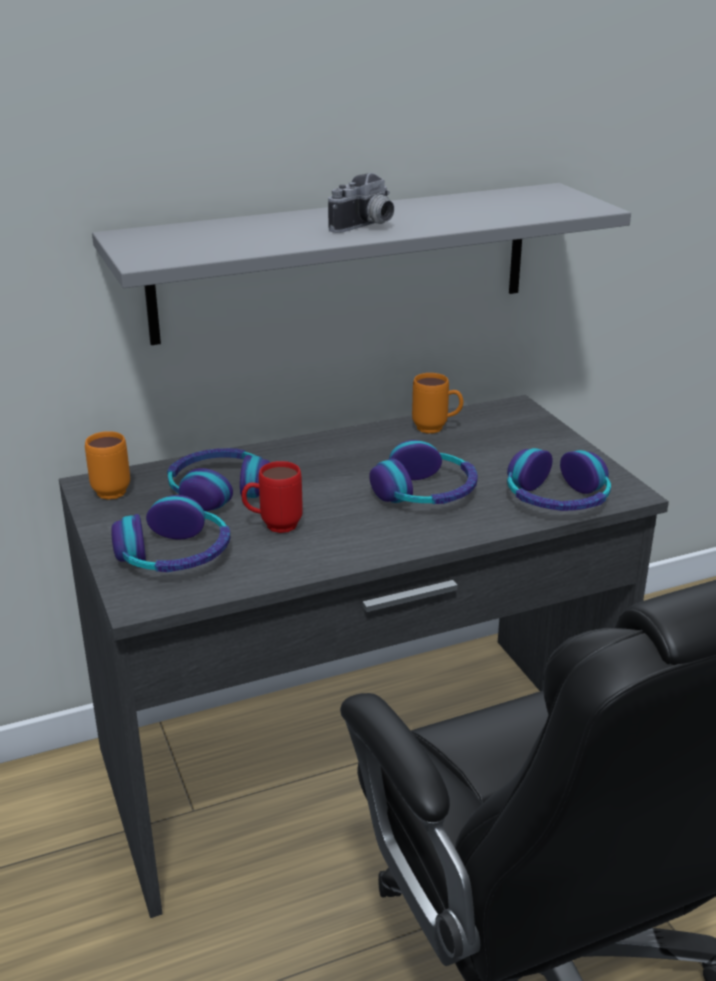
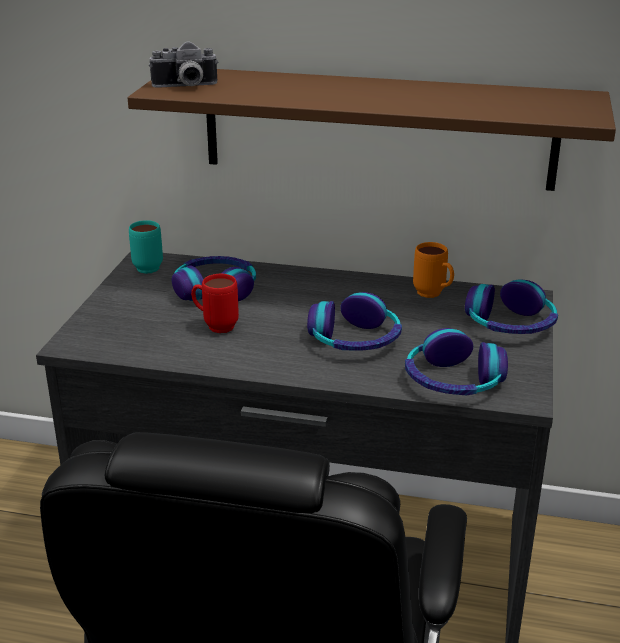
camera: 35 degrees right, 0 degrees up
(108, 490) = (149, 266): orange mug -> turquoise mug
(174, 555) = (129, 323): headphones -> headphones (510, 324)
(344, 262) = (378, 128): grey shelf -> brown shelf
(366, 226) = (357, 97): camera -> camera (185, 86)

